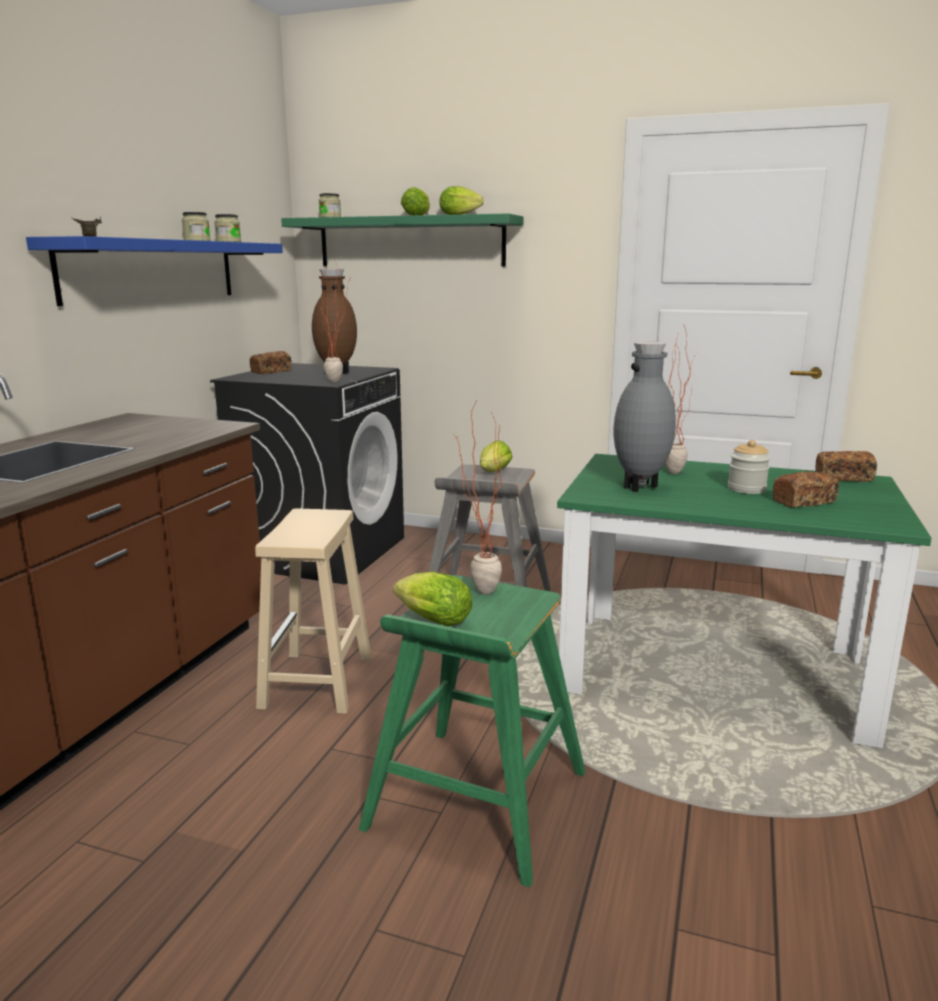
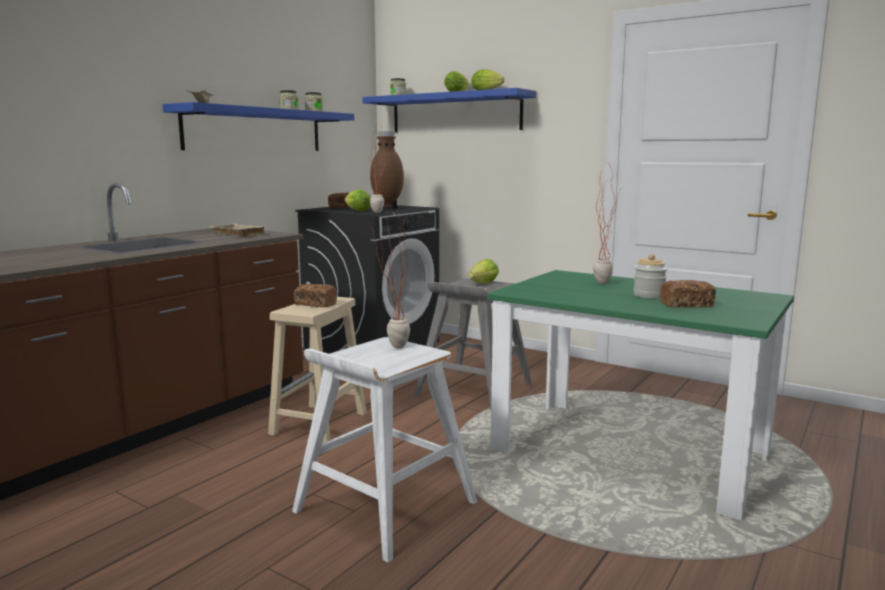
camera: 15 degrees right, 5 degrees down
(161, 428) = (236, 234): none -> beige tray
(410, 242) = (455, 113): green shelf -> blue shelf
(430, 620) = (342, 357): lettuce -> lettuce (356, 211)
(476, 801) = (384, 507): green stool -> white stool
(641, 487) = (562, 289): grey vase -> none
(843, 478) = (746, 293): bread -> bread (315, 304)

